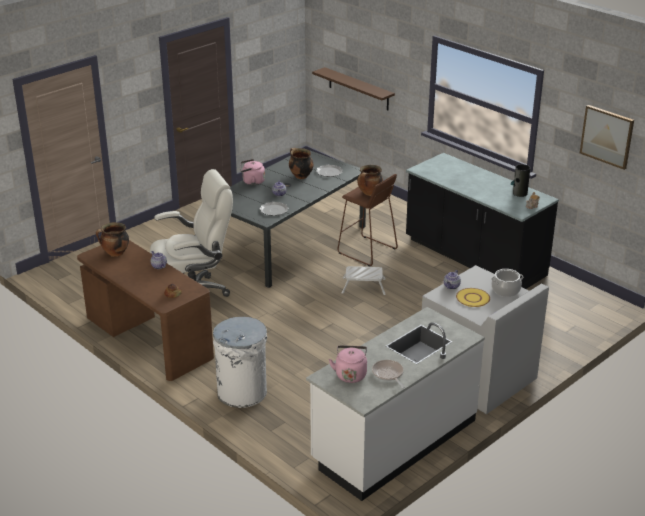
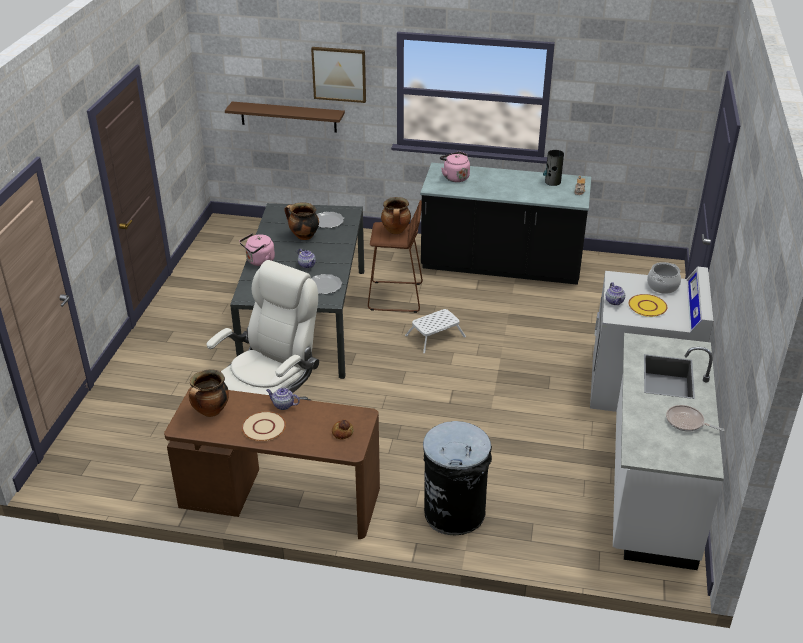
camera: 35 degrees left, 5 degrees up
(133, 273) = (263, 427): none -> beige plate
(242, 393) = (455, 512): white trash can -> black trash can
(350, 374) = (656, 440): pink kettle -> pink kettle (455, 177)
(607, 136) = (639, 97): picture -> picture (339, 74)

